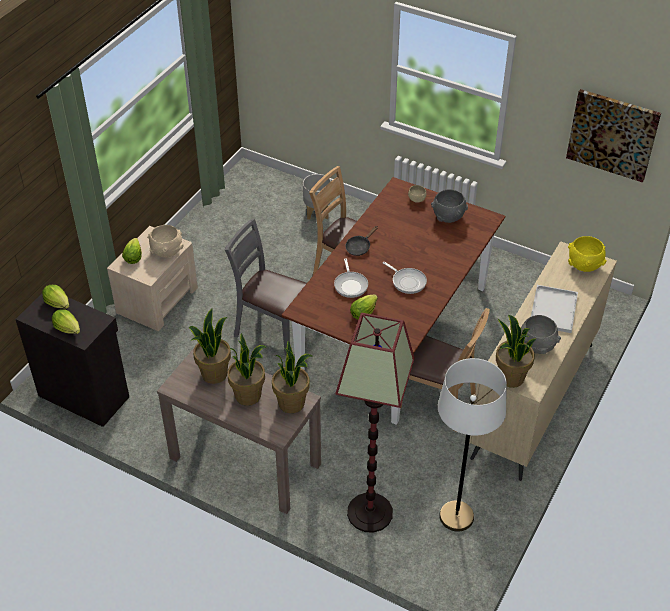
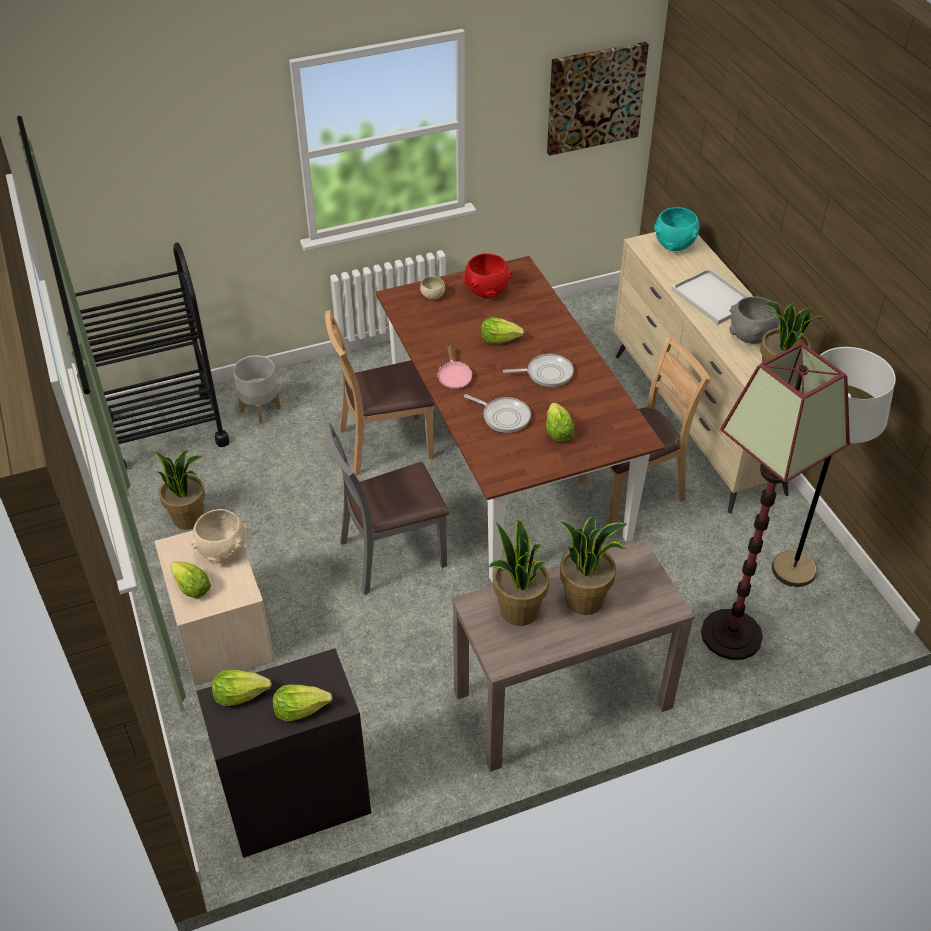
camera: 50 degrees left, 0 degrees up
(261, 190) = (164, 431): none -> black cart
(292, 403) = (633, 568): potted plant -> potted plant (189, 518)
(359, 247) = (453, 376): black frying pan -> pink frying pan
(413, 246) = (500, 339): none -> lettuce
(448, 217) = (486, 291): grey bowl -> red bowl
(584, 265) = (674, 245): yellow bowl -> turquoise bowl

